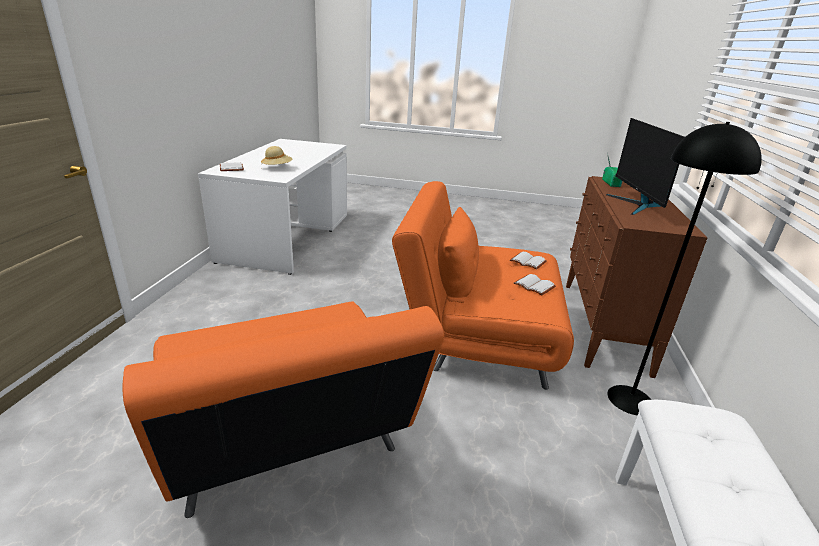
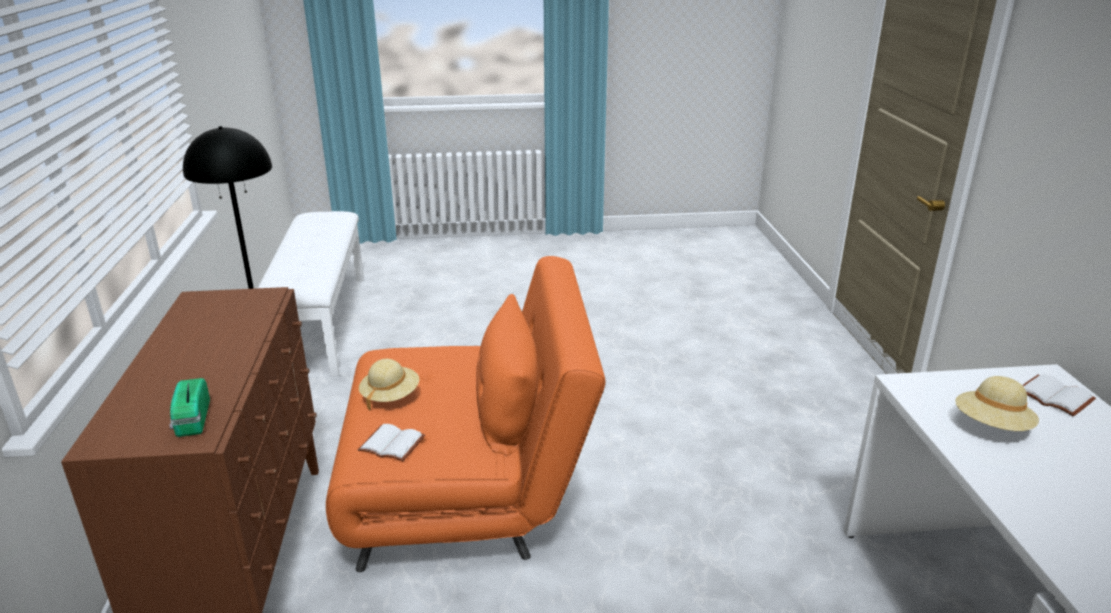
camera: 165 degrees right, 0 degrees up
(288, 442) = (612, 346): orange armchair -> none
(535, 285) = (390, 396): white book -> beige hat
(636, 205) = (215, 343): monitor -> none

